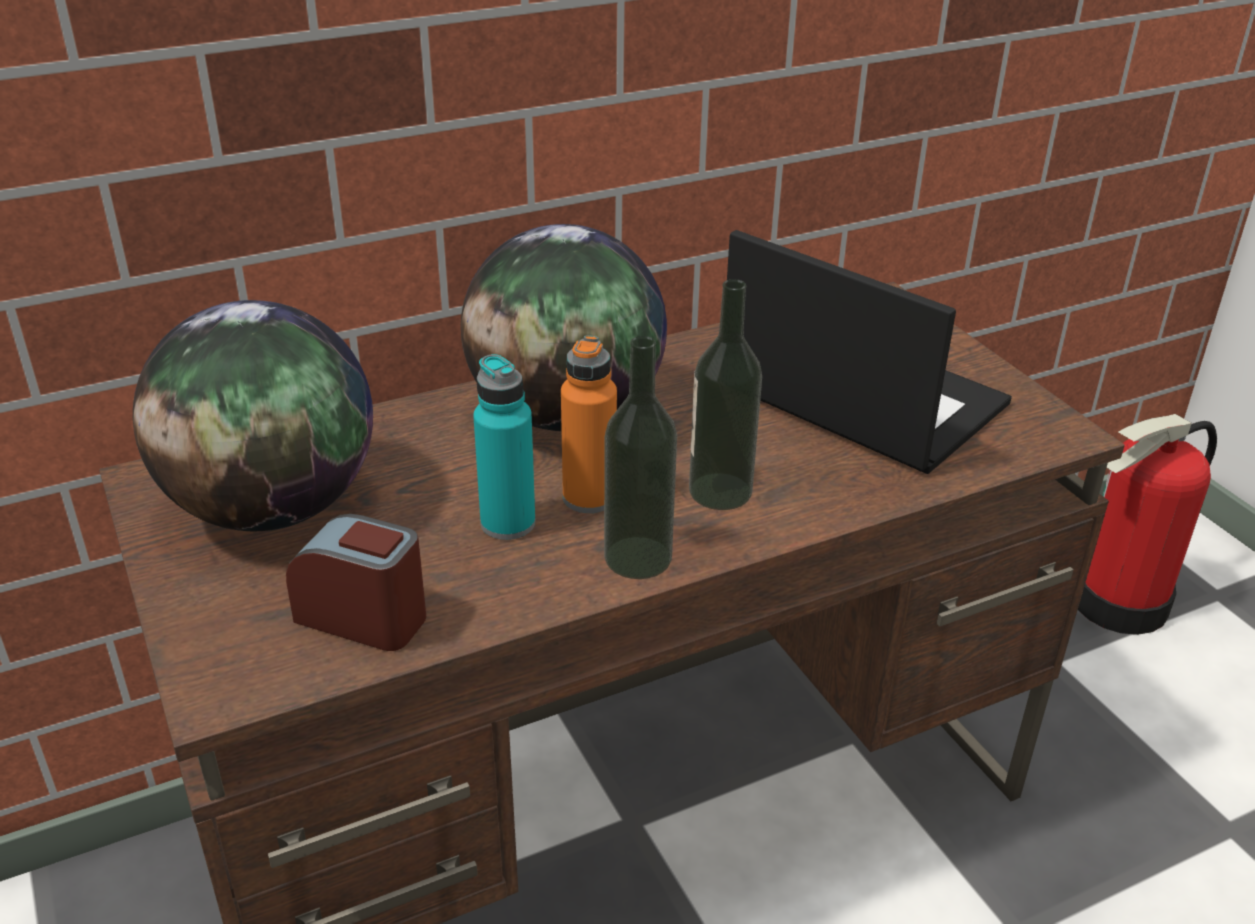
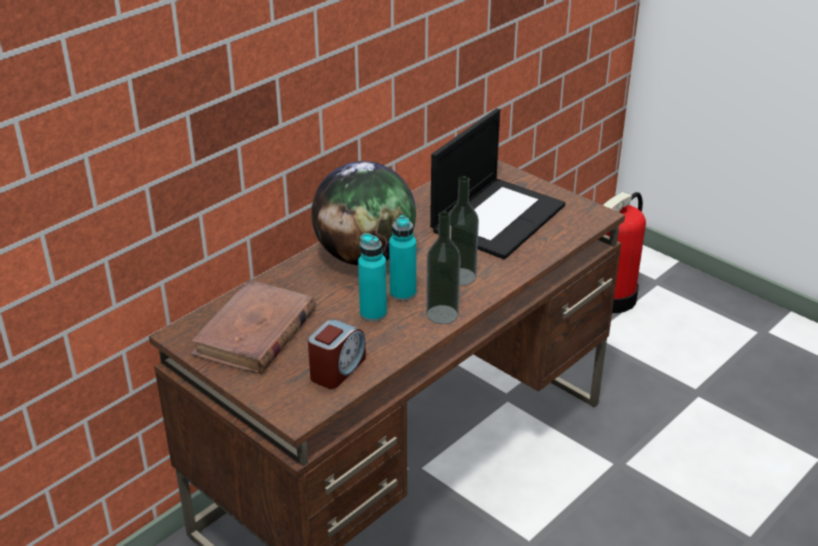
camera: 20 degrees left, 0 degrees up
(273, 507) = (255, 333): globe -> brown book
(363, 617) = (337, 369): alarm clock -> alarm clock turned 120 degrees clockwise
(589, 497) = (402, 293): orange bottle -> turquoise bottle
(858, 396) = (497, 217): laptop -> laptop turned 105 degrees clockwise

